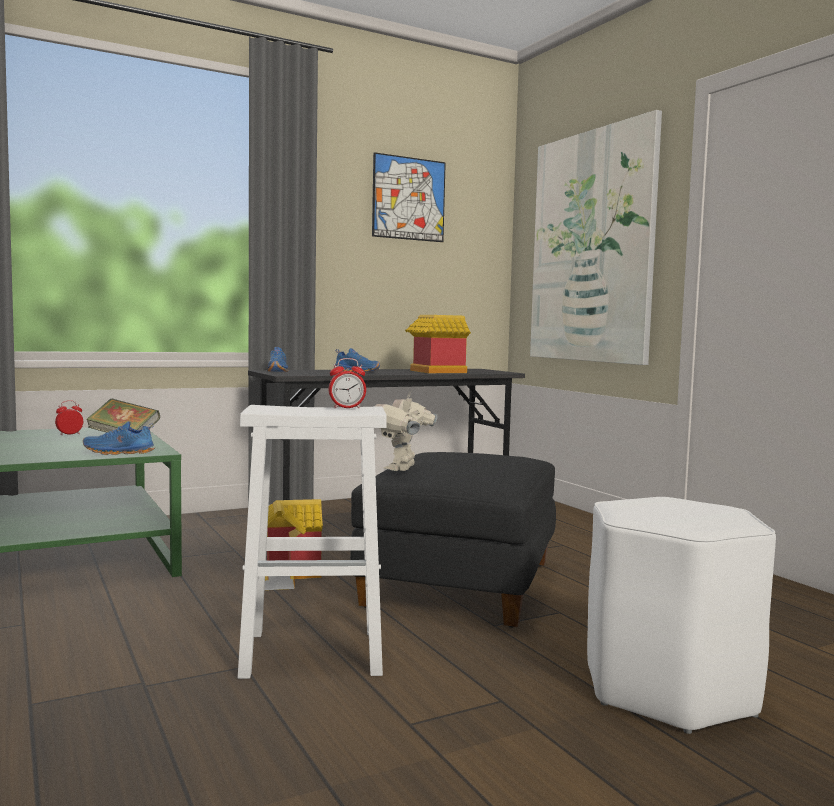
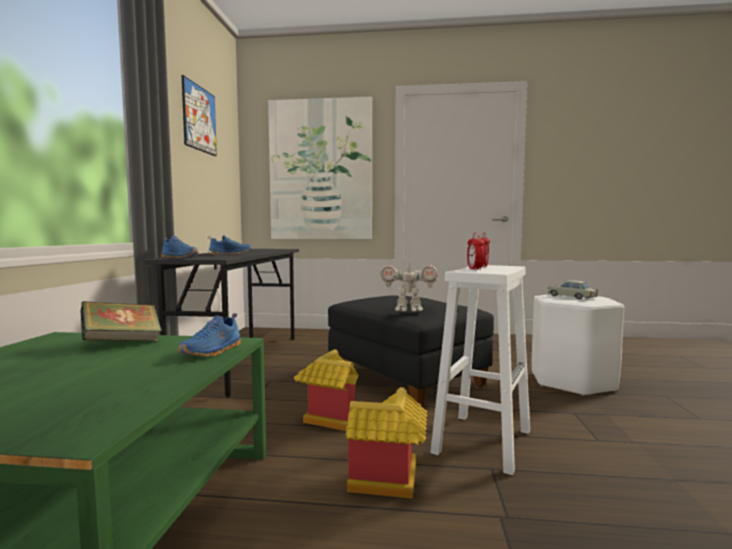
camera: 55 degrees left, 0 degrees up
(69, 434) = (31, 357): alarm clock -> alarm clock (475, 269)
(402, 469) = (408, 310): toy robot -> toy robot turned 45 degrees counterclockwise
(434, 372) = (261, 251): toy house -> toy house (388, 482)
(681, 509) = (571, 297): none -> beige toy car

